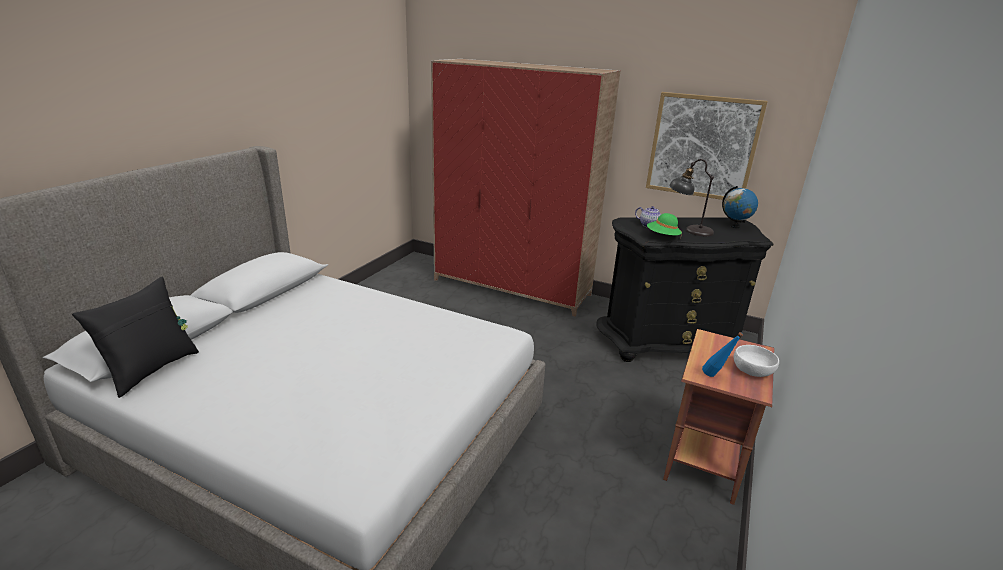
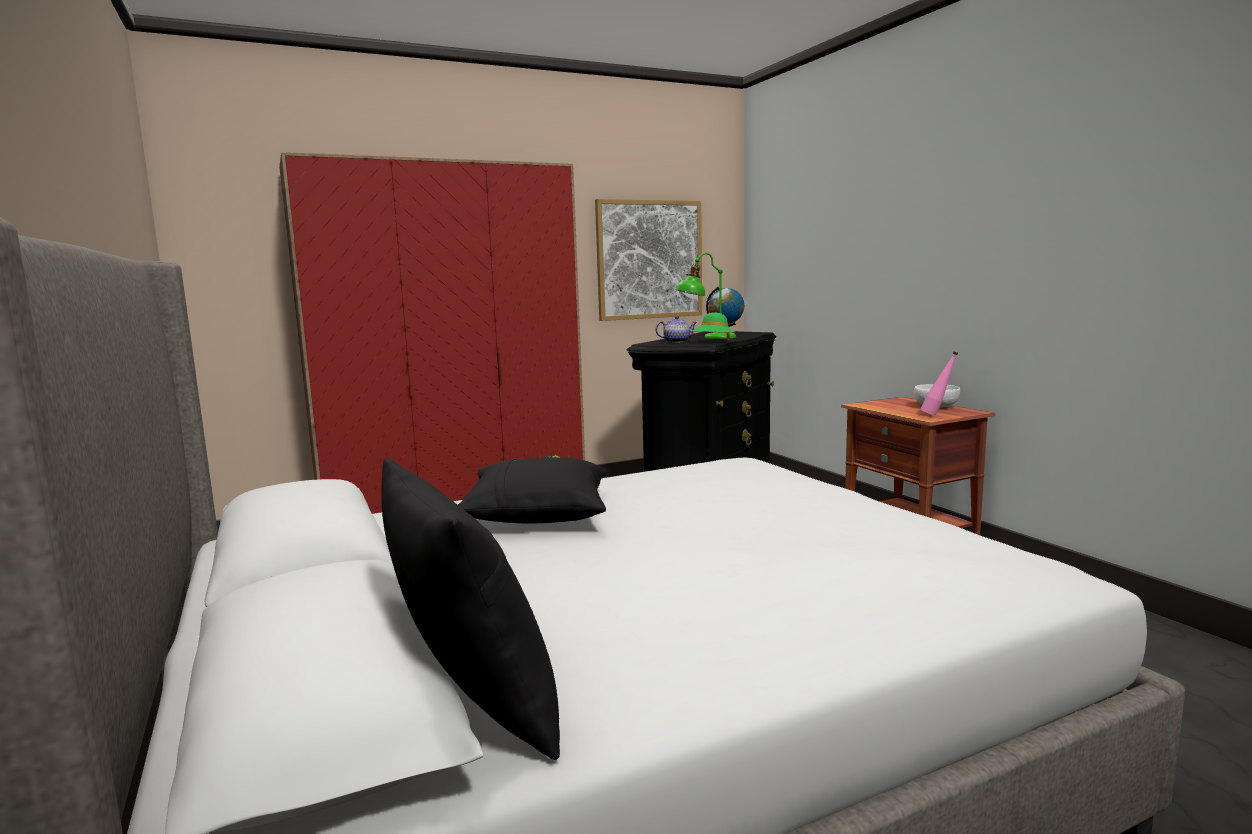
camera: 50 degrees left, 15 degrees down
(351, 312) = (538, 515): none -> black pillow
(687, 228) = (707, 338): grey table lamp -> green table lamp
(715, 377) = (937, 415): blue bottle -> pink bottle

